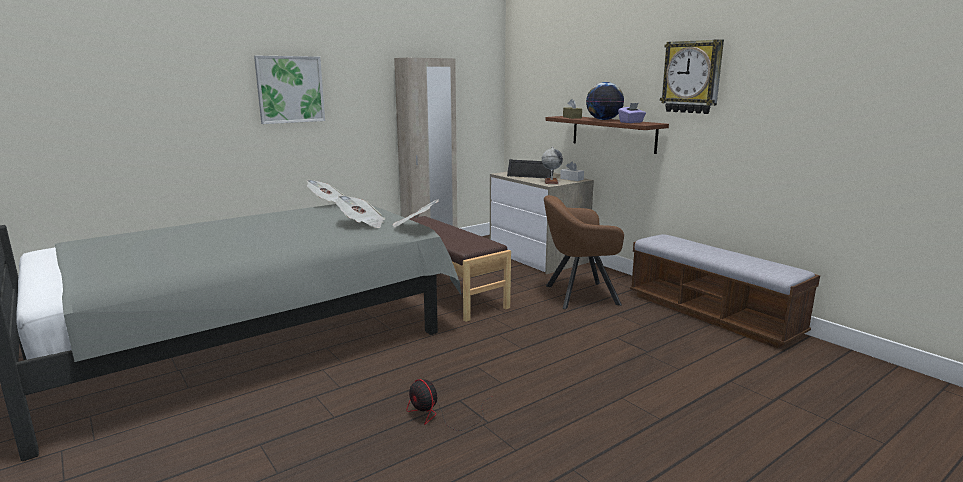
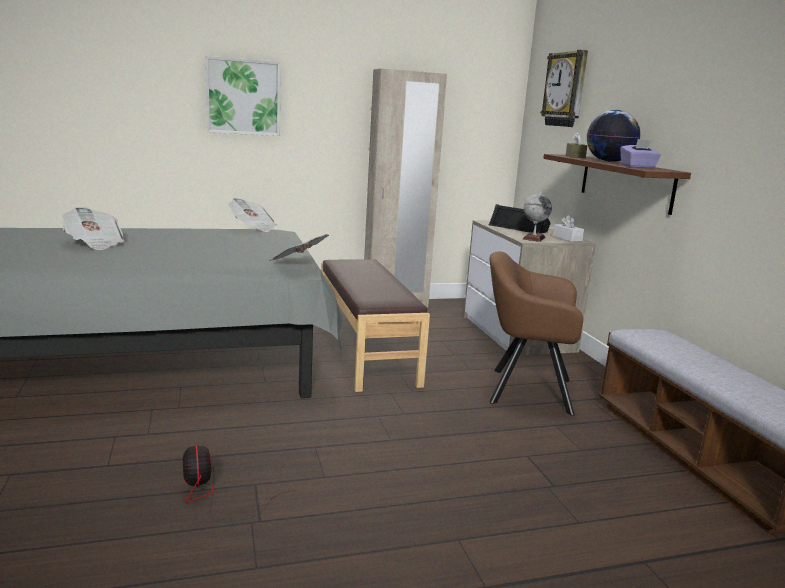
camera: 20 degrees right, 0 degrees up
(362, 224) = (249, 252): newspaper -> newspaper (94, 244)
(692, 77) = (728, 106): wall clock -> wall clock (566, 89)

